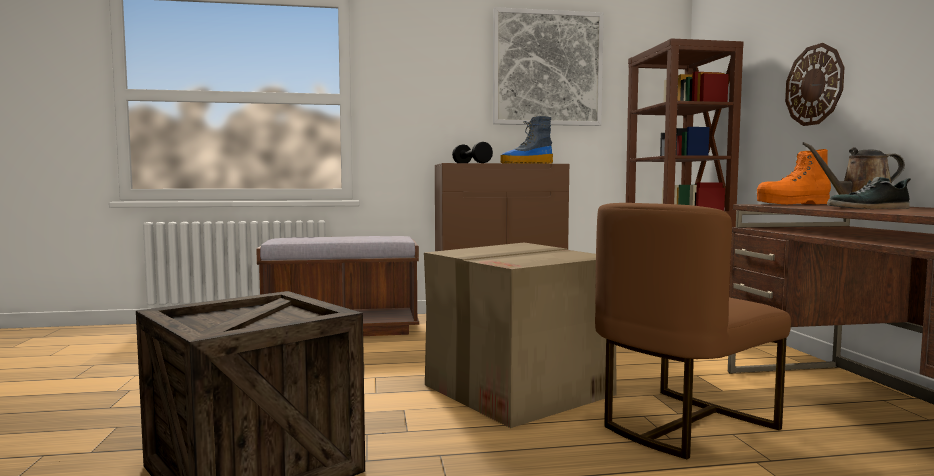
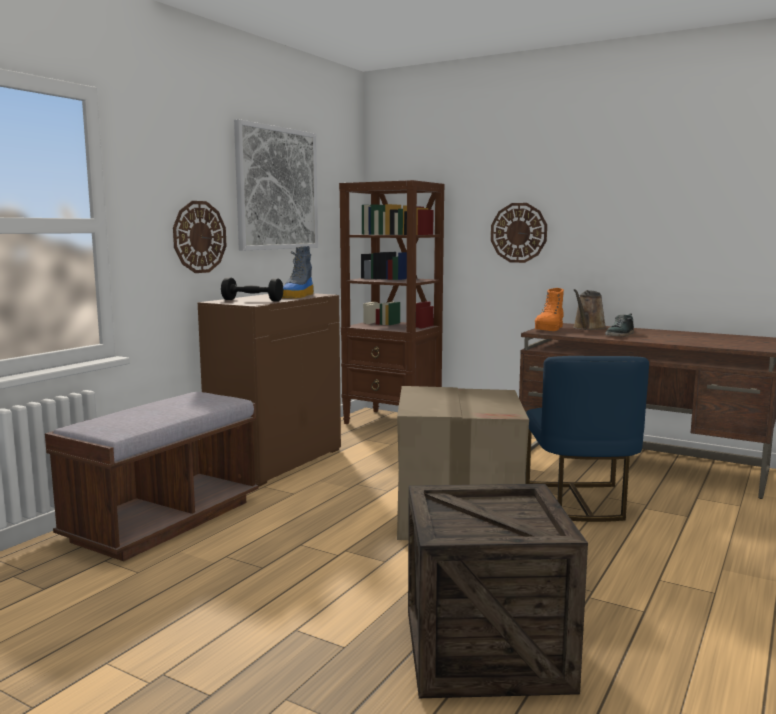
camera: 50 degrees left, 5 degrees up
(446, 111) = (199, 237): none -> wall clock
(681, 424) = (579, 501): brown chair -> blue chair

